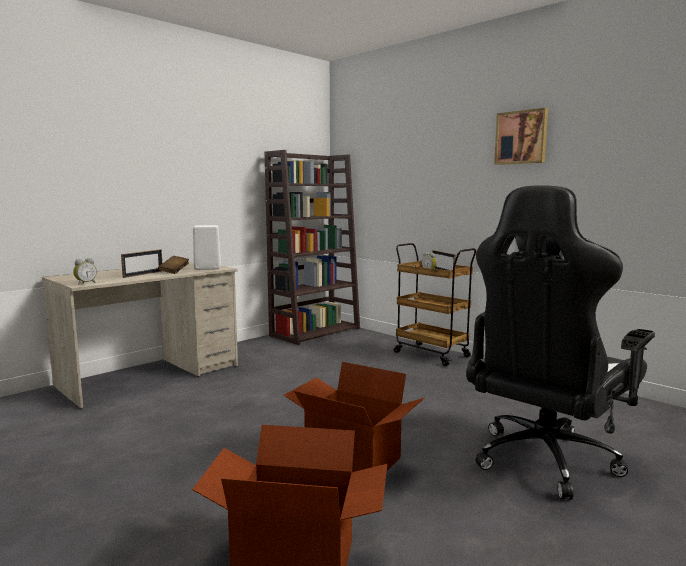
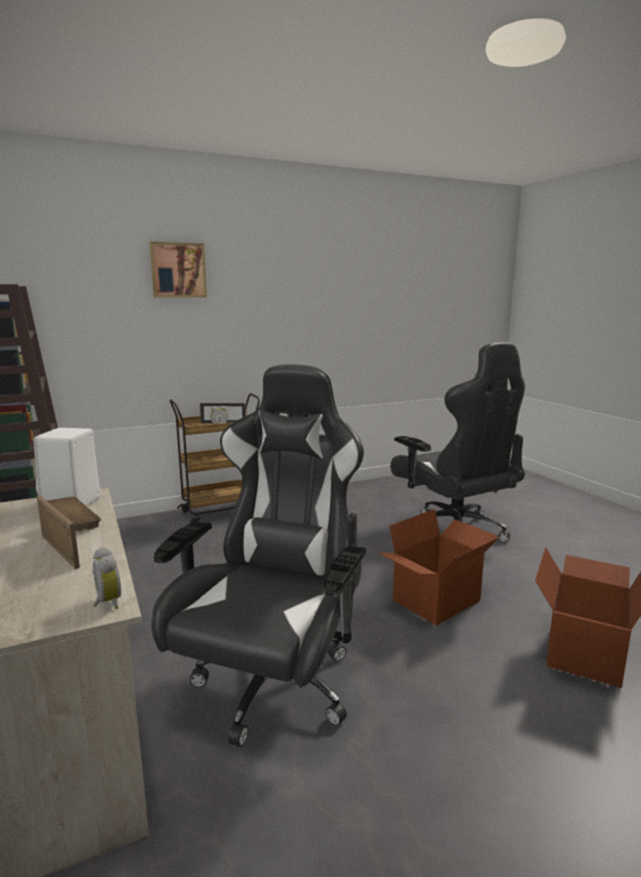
camera: 70 degrees left, 5 degrees up
(191, 415) = (271, 692): none -> black office chair
(521, 137) = (276, 283): picture -> picture (178, 270)

